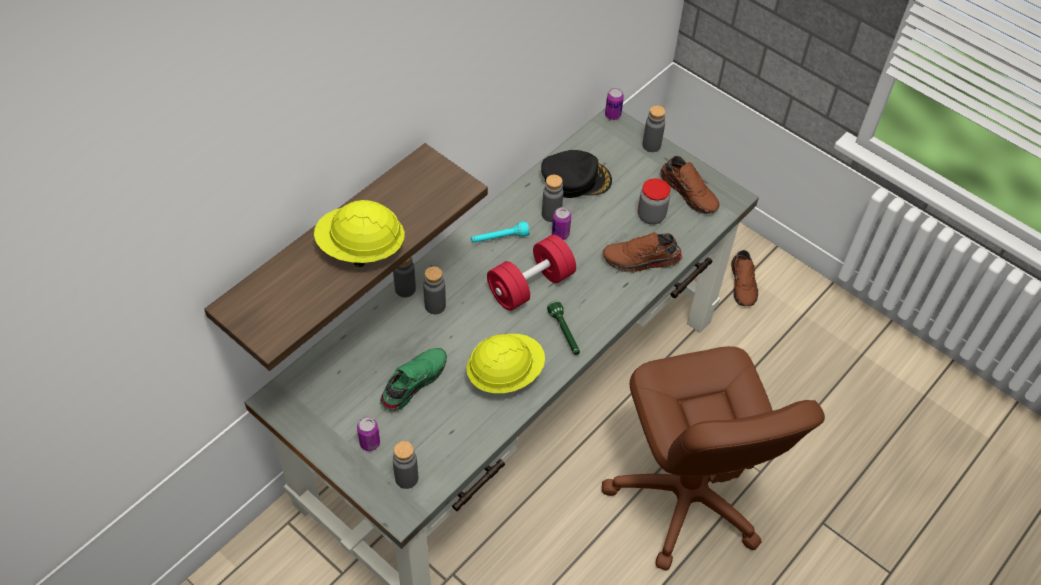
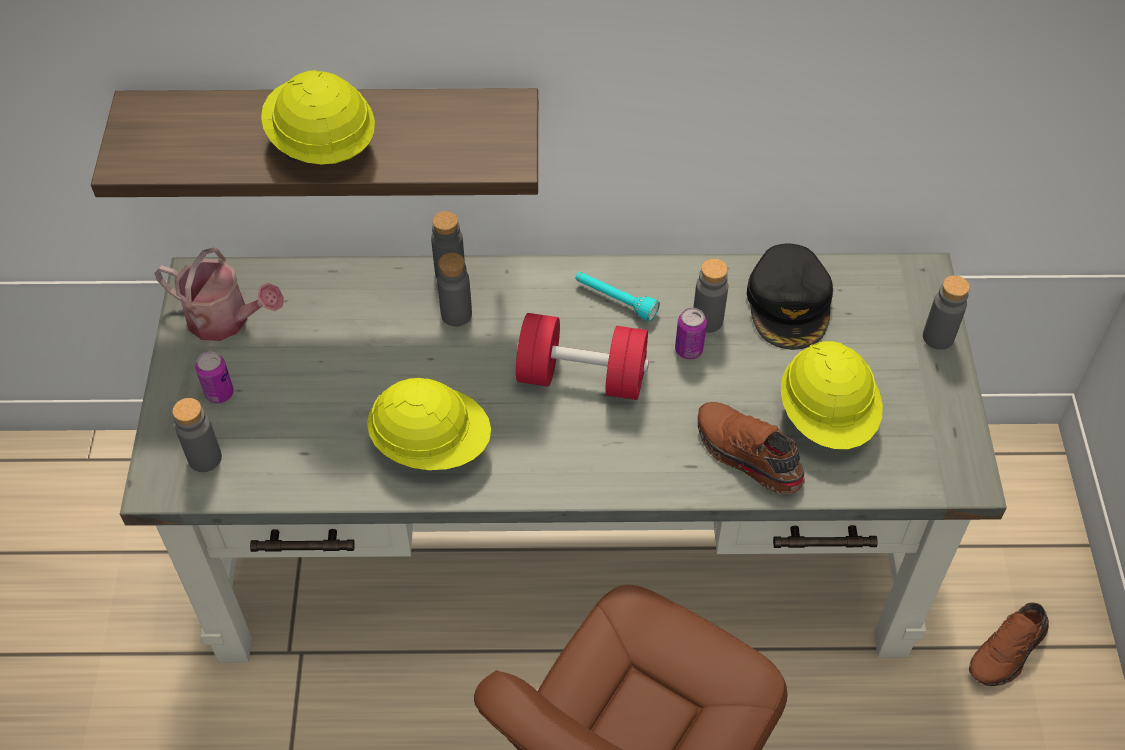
camera: 50 degrees right, 0 degrees up
(321, 406) = (226, 320): none -> watering can
(412, 382) = (335, 370): green shoe -> none
(564, 333) = (550, 458): green flashlight -> none
(576, 178) = (789, 304): black cap -> black cap turned 45 degrees clockwise
(612, 115) = (933, 267): can -> none
(651, 216) = (827, 416): jar -> yellow hard hat
(690, 192) = (916, 428): brown shoe -> none

